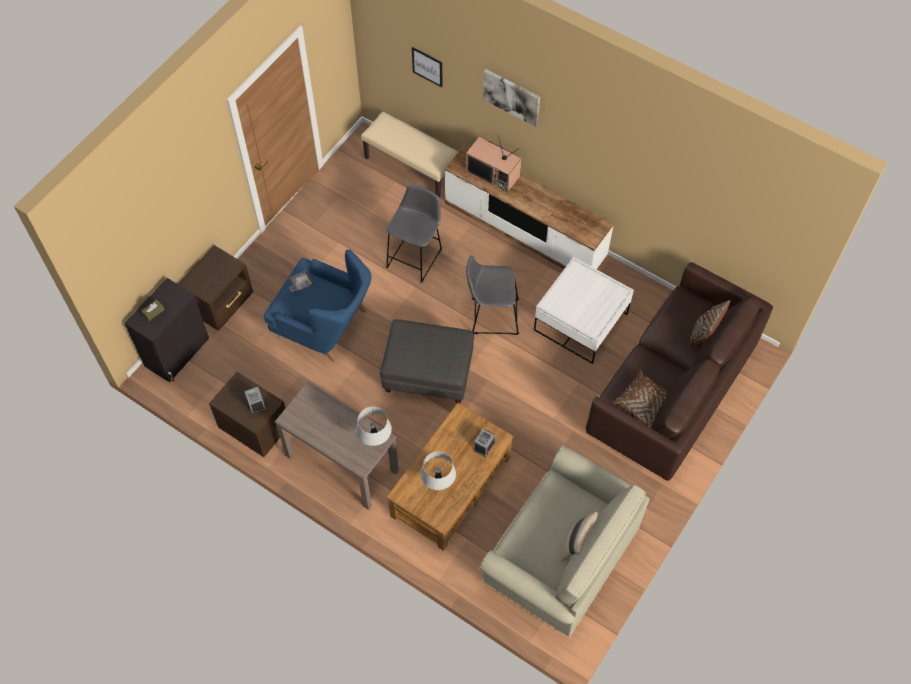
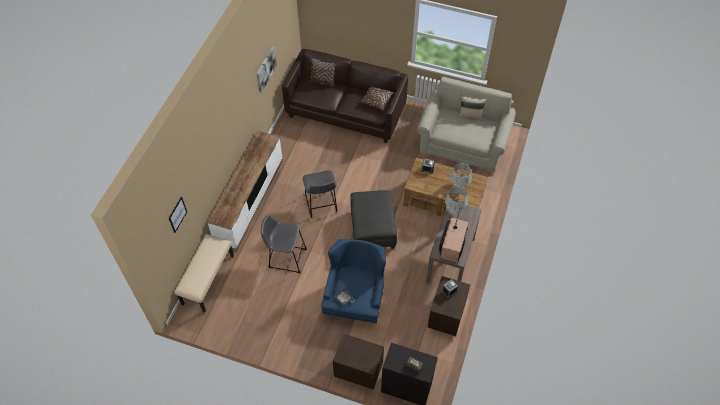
camera: 105 degrees left, 5 degrees down
(494, 173) = (229, 199): television -> television (452, 245)
(512, 96) = (208, 149): picture -> picture (265, 69)
(581, 322) = (312, 159): white coffee table -> none

